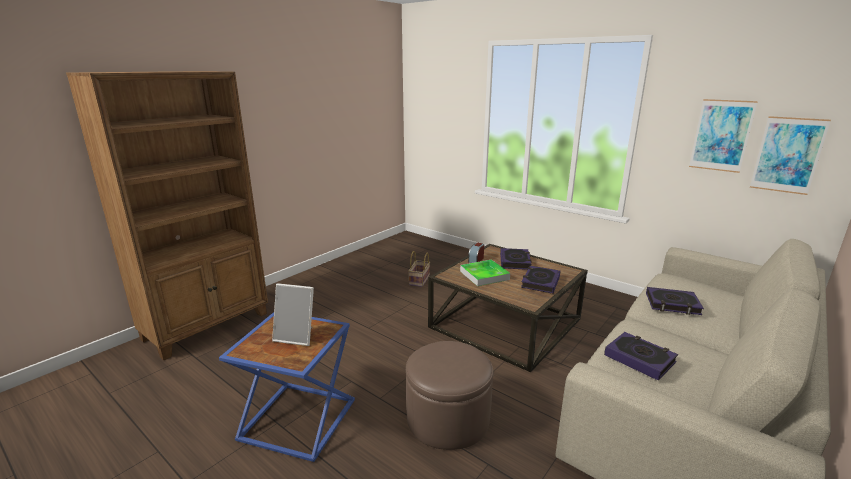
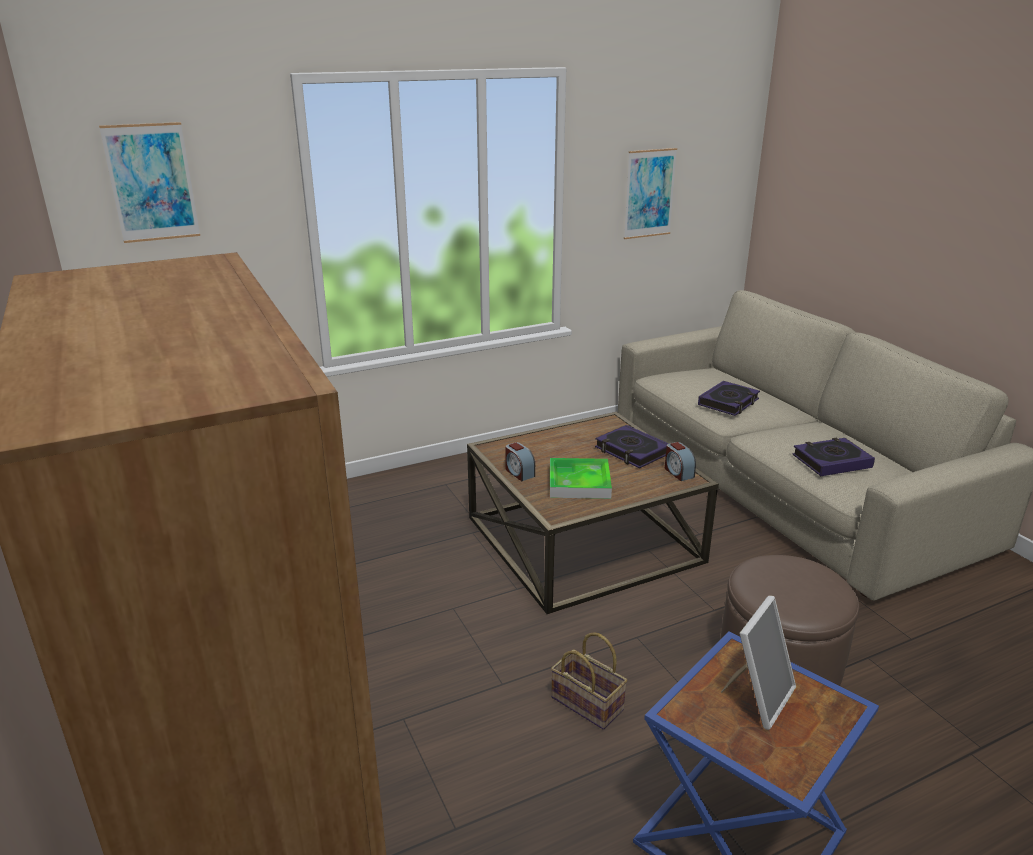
camera: 65 degrees left, 5 degrees up
(419, 280) = (380, 576): basket -> basket (589, 703)
(515, 262) = (553, 446): book -> none
(533, 300) = (678, 472): none -> alarm clock
(788, 155) = (704, 204): picture -> picture (151, 183)

